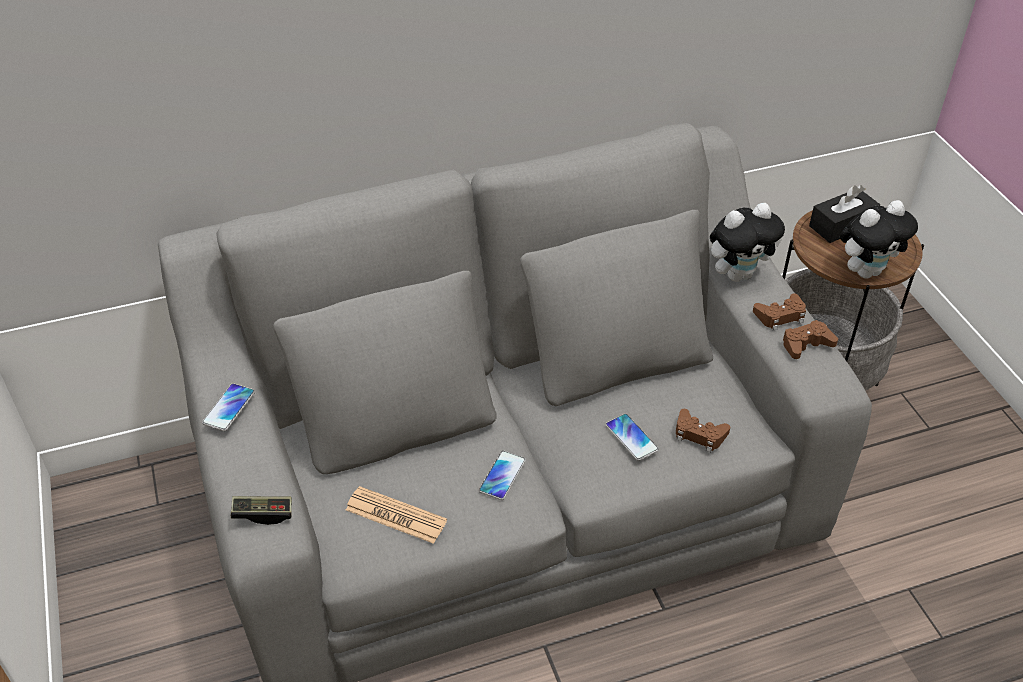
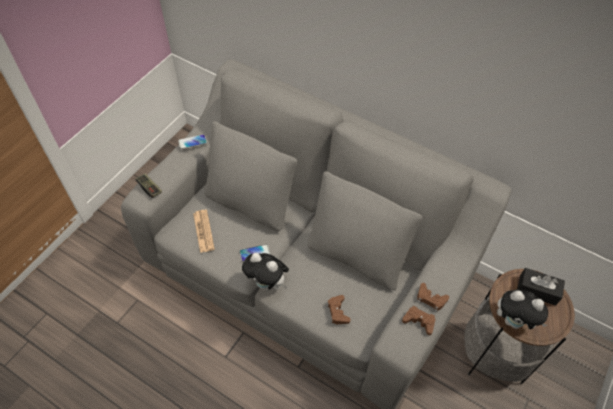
camera: 50 degrees right, 10 degrees up
(631, 438) = (311, 286): phone -> none
(738, 274) = (443, 264): plush toy -> plush toy (267, 284)

